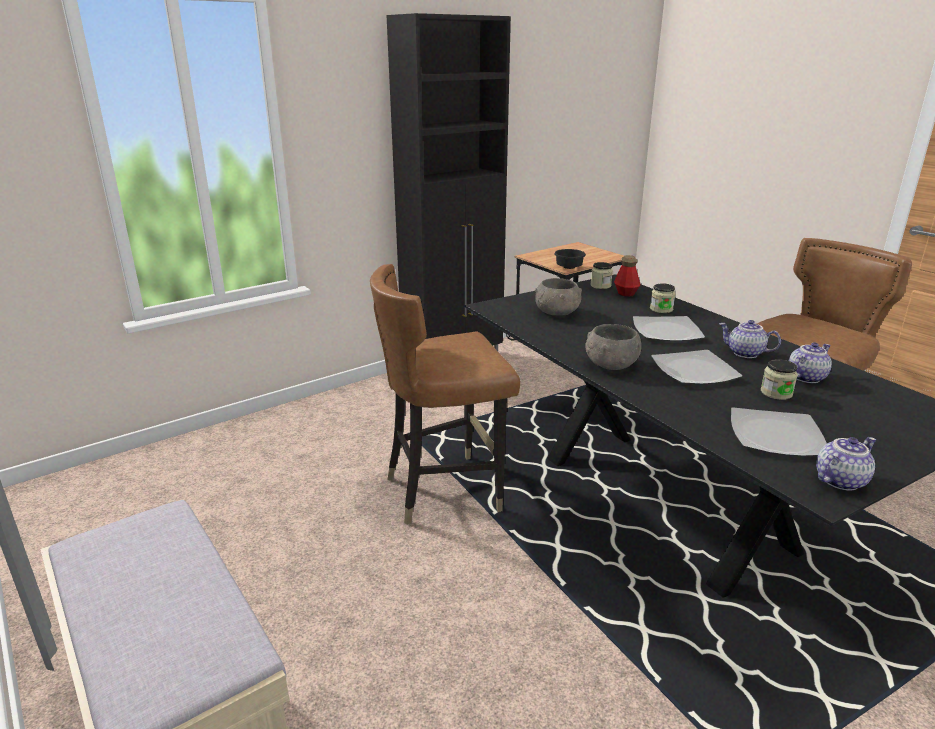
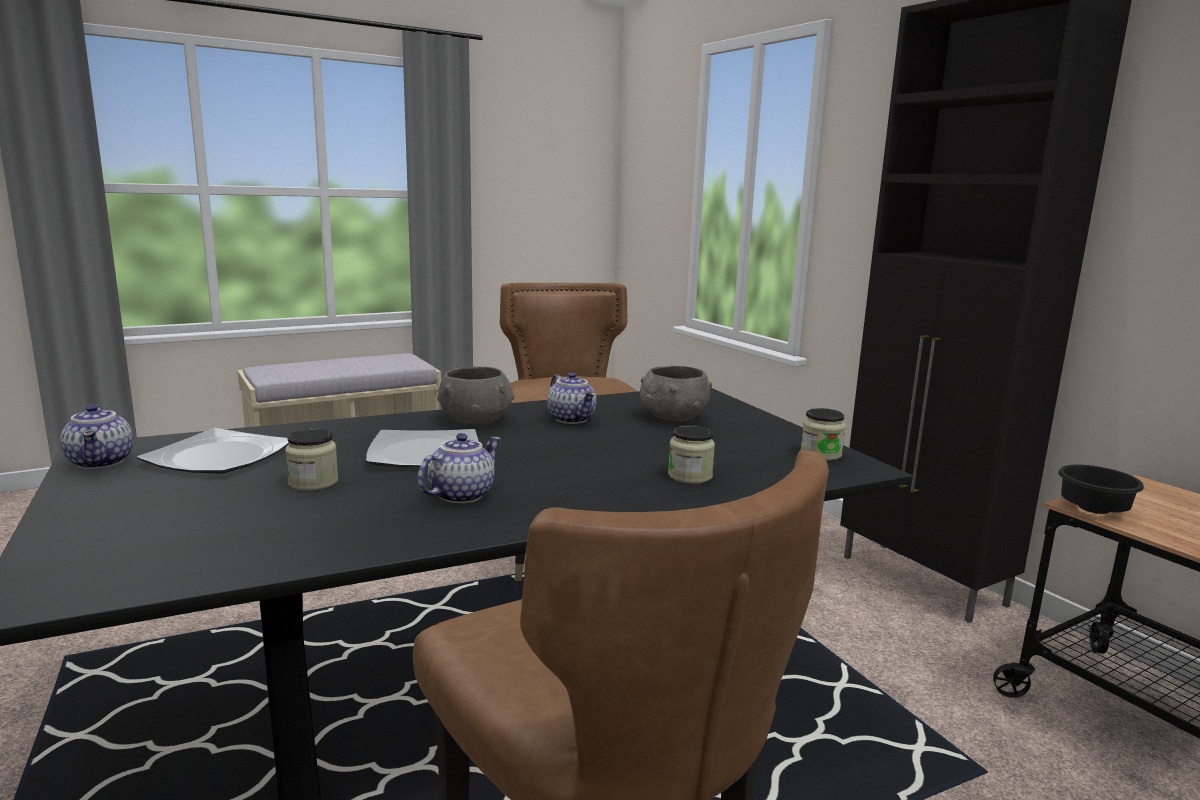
camera: 95 degrees right, 10 degrees down
(626, 293) = (779, 465): bottle -> none
(667, 332) = (577, 463): plate -> none
(805, 377) = (338, 515): teapot -> teapot (572, 419)

